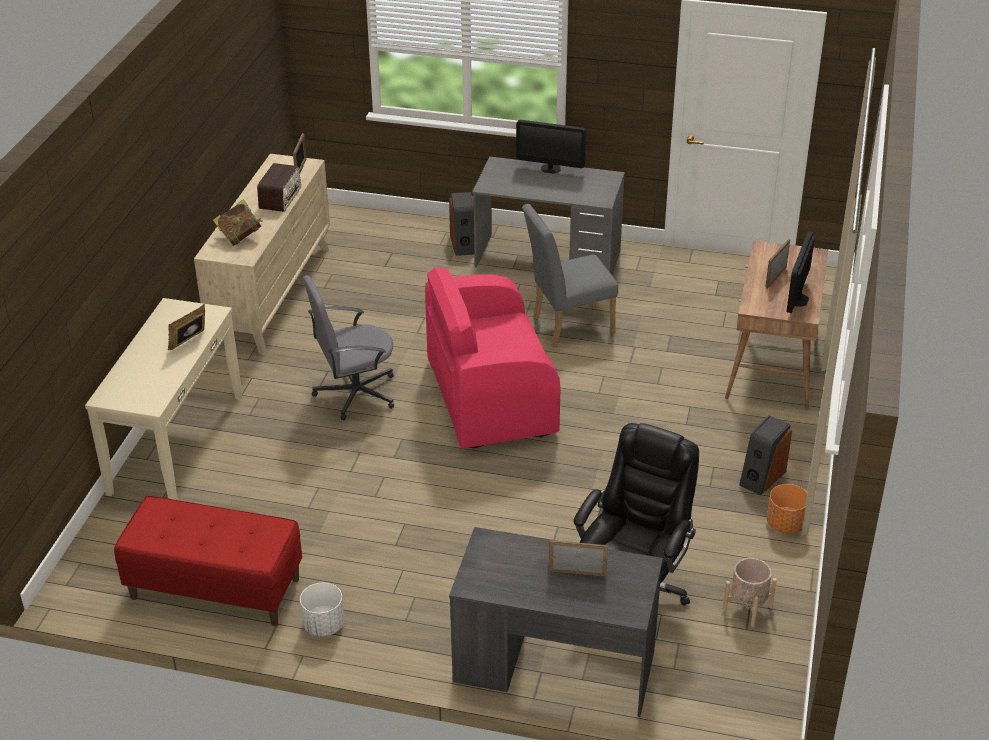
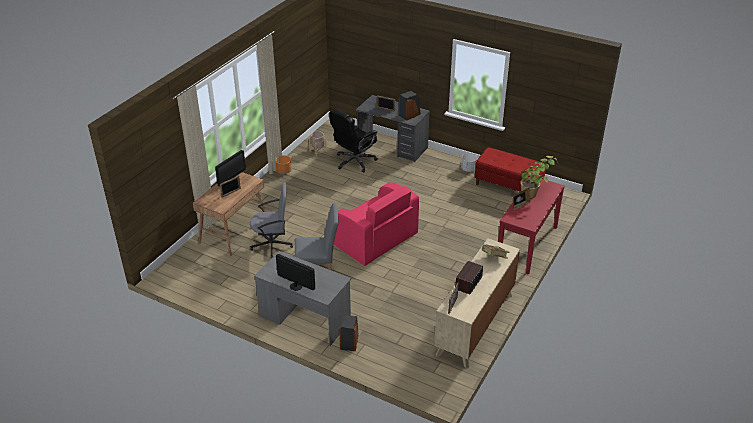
camera: 165 degrees left, 0 degrees up
(153, 377) = (535, 192): none -> potted plant
(176, 444) = (527, 245): beige console table -> red console table
(355, 393) = (439, 254): grey office chair -> grey office chair (272, 244)
(489, 398) = (375, 241): pink armchair -> pink armchair turned 45 degrees clockwise
(762, 477) = (279, 188): speaker -> speaker (409, 115)

